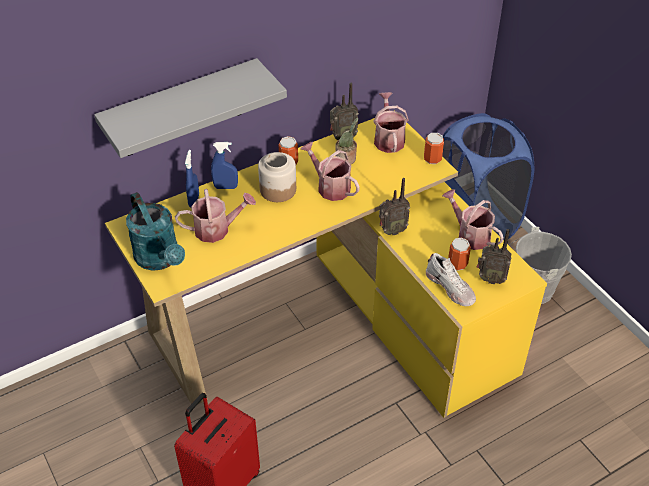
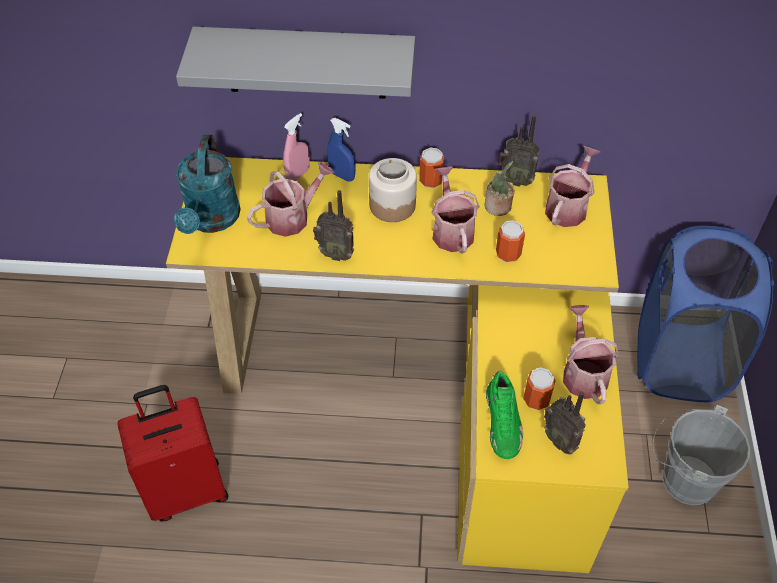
camera: 35 degrees right, 5 degrees up
(194, 201) = (298, 175): blue spray bottle -> pink spray bottle
(217, 229) = (292, 217): watering can -> watering can turned 60 degrees counterclockwise
(391, 231) = (493, 318): radio -> radio (336, 254)
(432, 159) = (600, 256): can -> can (508, 254)
(450, 287) = (503, 423): white shoe -> green shoe

